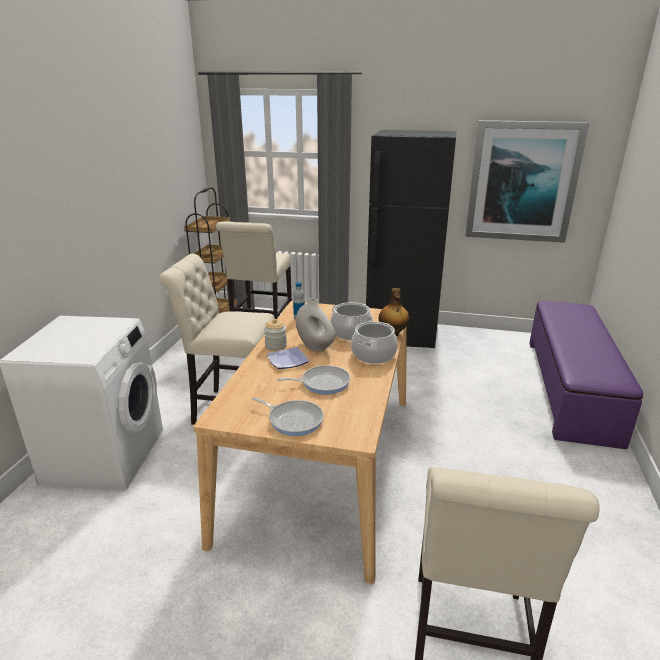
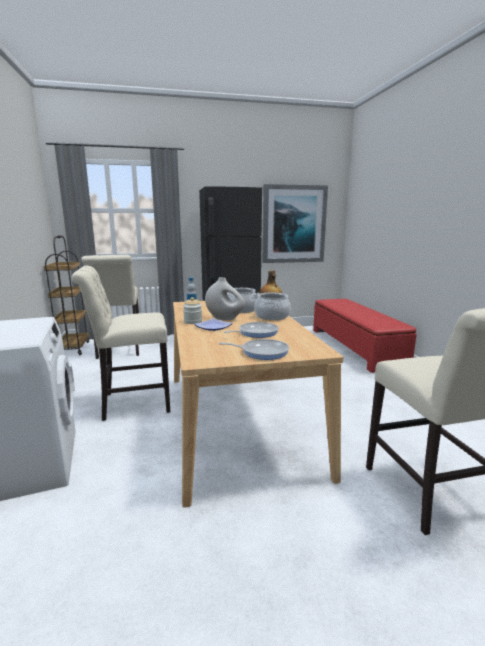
camera: 25 degrees left, 10 degrees down
(571, 388) = (355, 347): purple bench -> red bench

